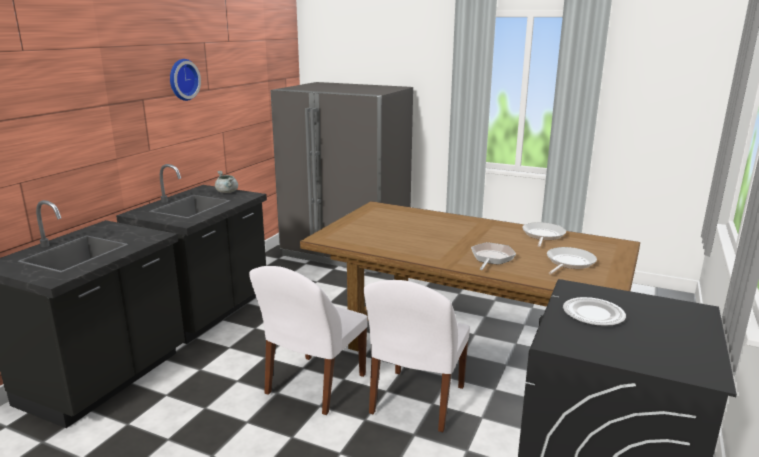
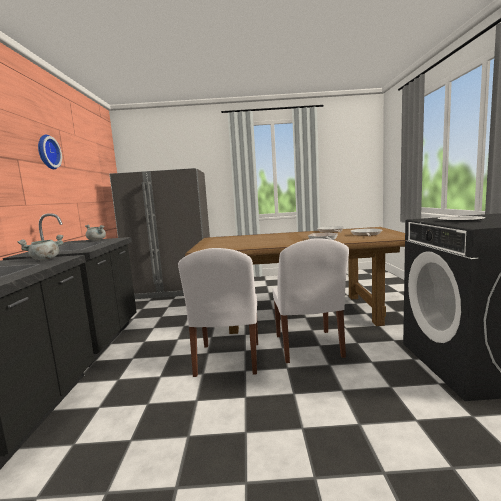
camera: 25 degrees left, 10 degrees down
(139, 234) = (44, 259): none -> grey cooking pot

